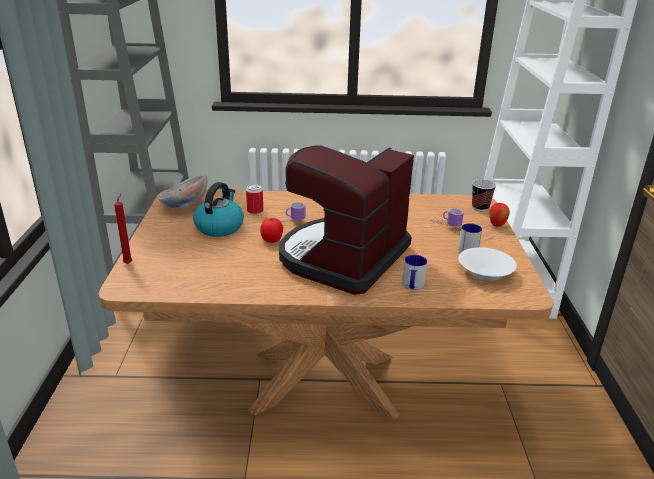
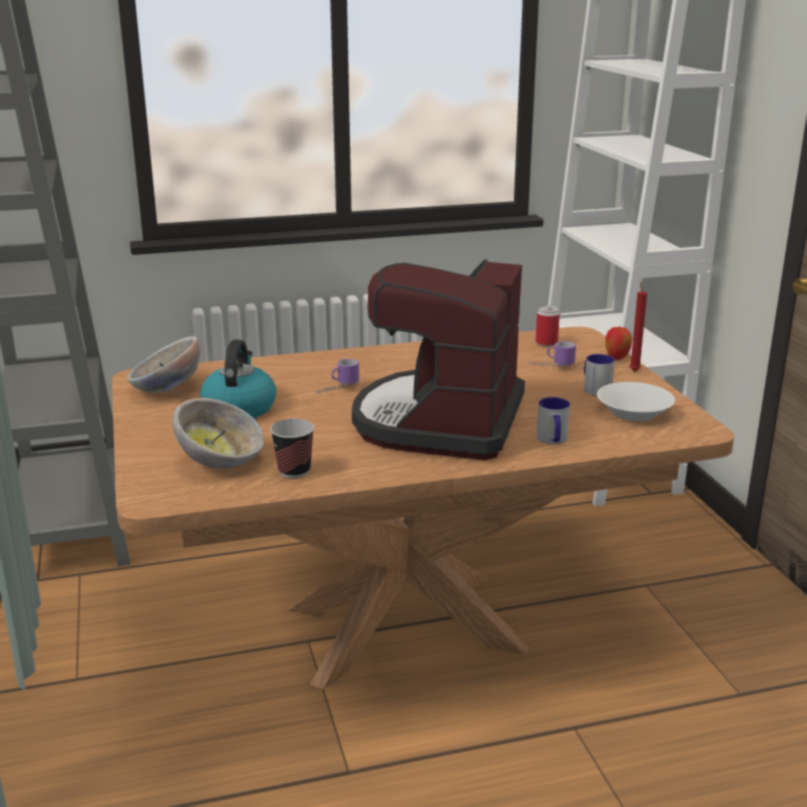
camera: 15 degrees left, 5 degrees down
(129, 263) = (136, 469): red candle -> red candle (634, 370)
(183, 266) = (221, 461): none -> bowl
(255, 211) = (277, 382): can -> can (546, 343)
(272, 240) = (328, 414): tomato -> none
(480, 207) = (583, 341): cup -> cup (294, 471)

